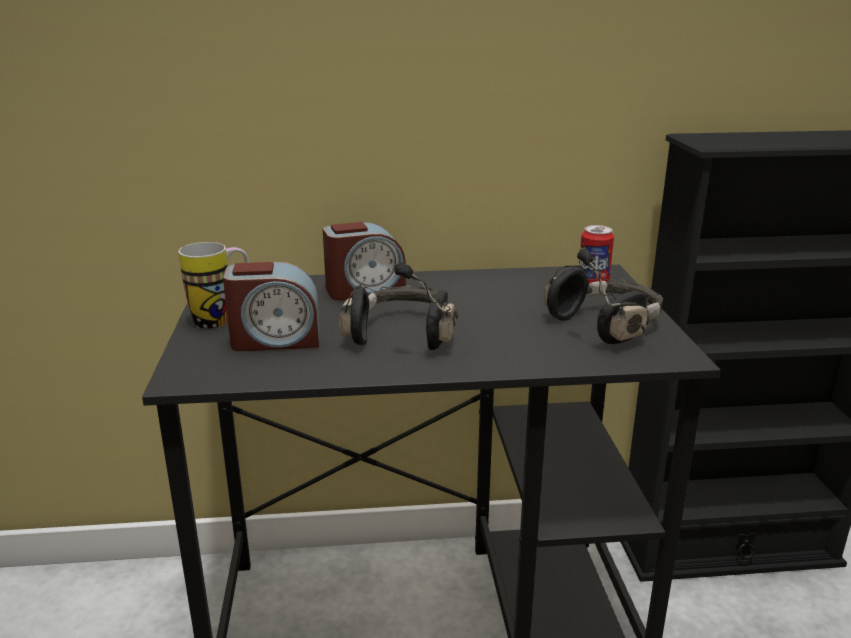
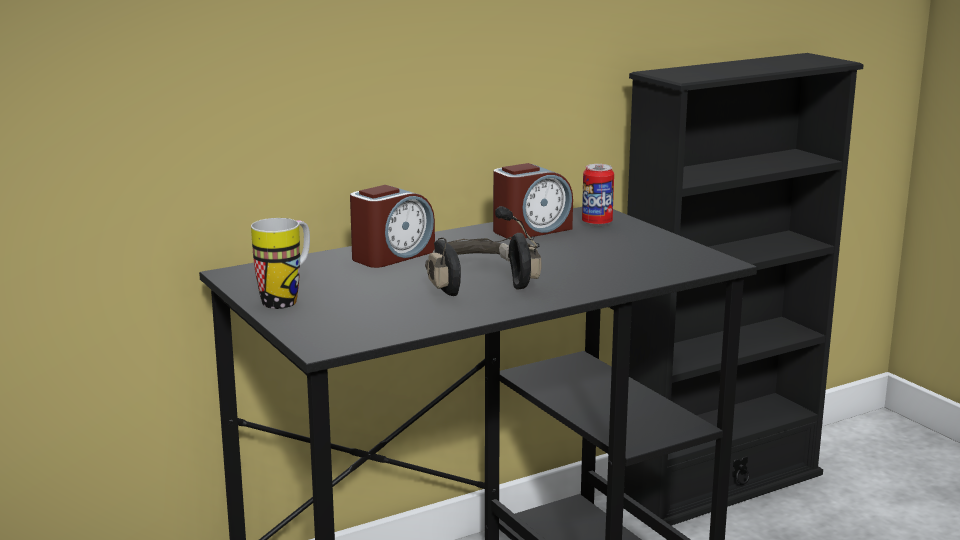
camera: 25 degrees left, 5 degrees down
(275, 340) = (366, 305): alarm clock -> alarm clock (531, 230)
(606, 325) = (641, 250): black headphones -> none

